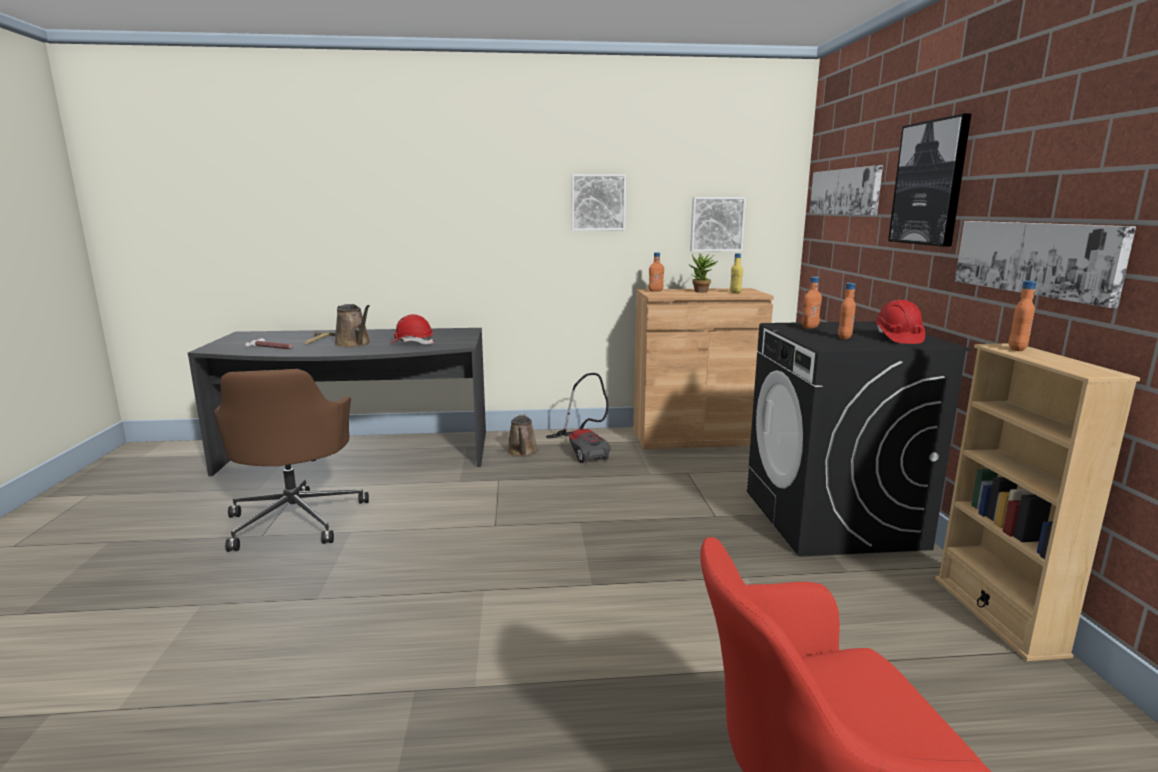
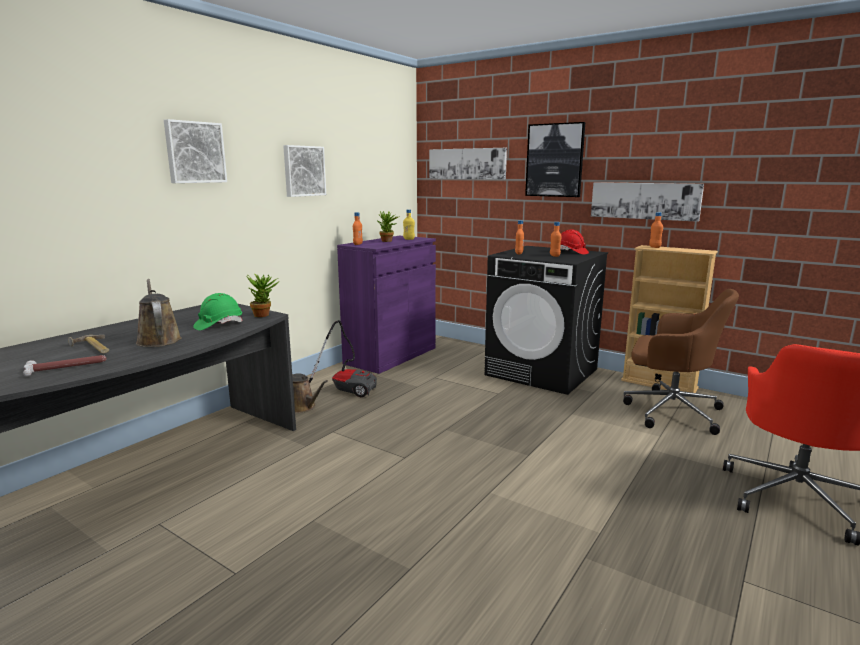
camera: 50 degrees left, 0 degrees up
(296, 519) = (234, 543): brown office chair -> brown office chair (670, 411)
(354, 344) = (158, 339): brown watering can -> brown watering can turned 120 degrees counterclockwise
(412, 343) = (218, 325): red hard hat -> green hard hat
(460, 343) = (264, 315): none -> potted plant
(695, 437) = (390, 355): brown cabinet -> purple cabinet
(716, 224) = (375, 188): picture -> picture (195, 152)

